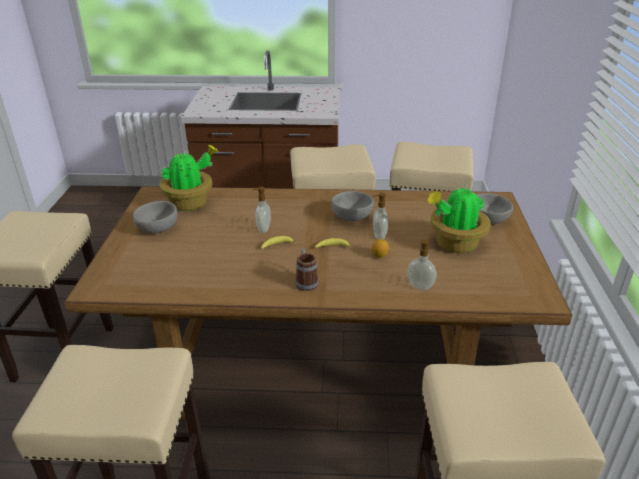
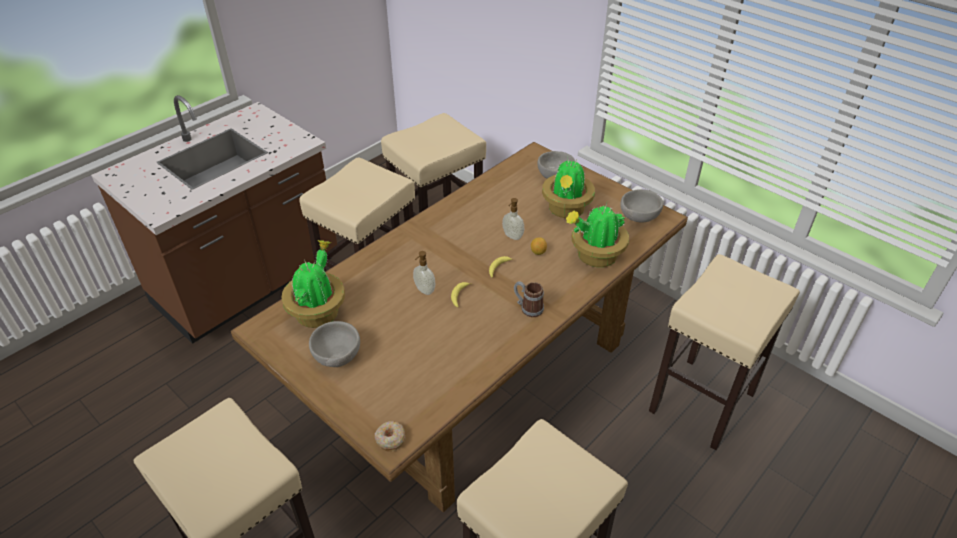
camera: 50 degrees left, 10 degrees up
(97, 286) = (390, 439): none -> donut
(351, 217) = (469, 234): grey bowl -> grey bowl (640, 217)
(420, 286) = (595, 256): soap dispenser -> potted plant

